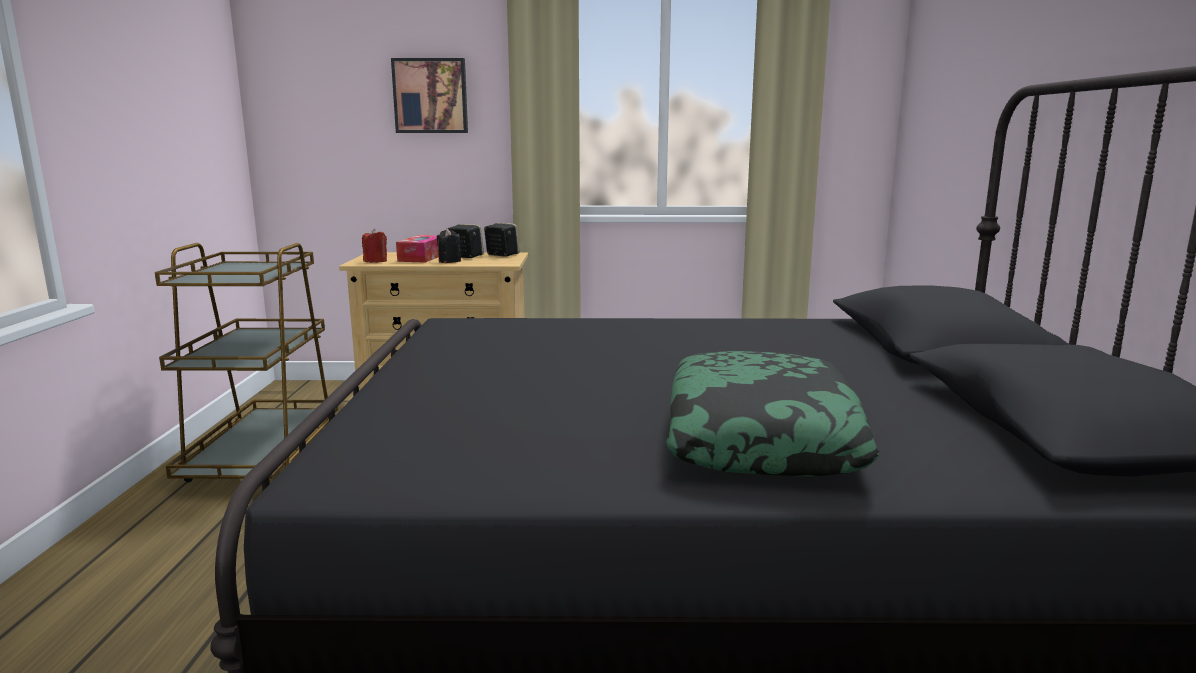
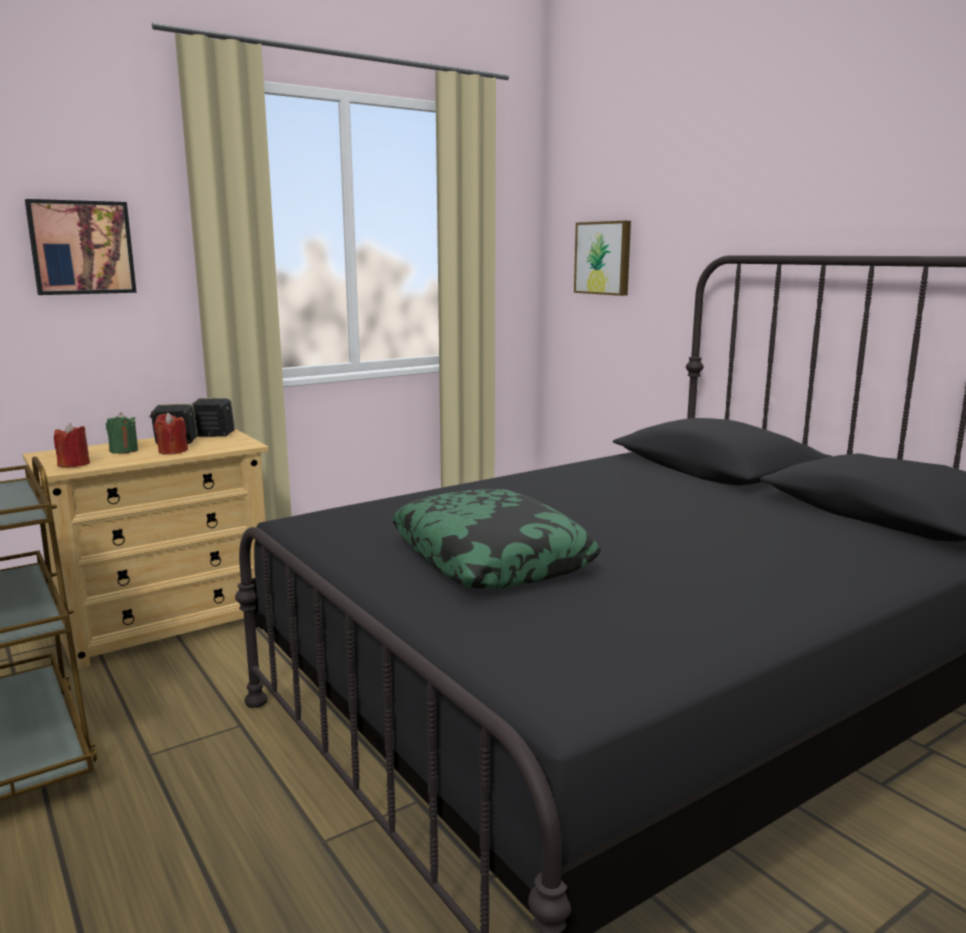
camera: 35 degrees left, 0 degrees up
(422, 257) = (124, 451): tissue box -> green candle
(449, 261) = (172, 451): black candle -> red candle
(761, 436) = (769, 565): pillow -> pillow (491, 558)
(940, 101) = (604, 258): none -> picture

